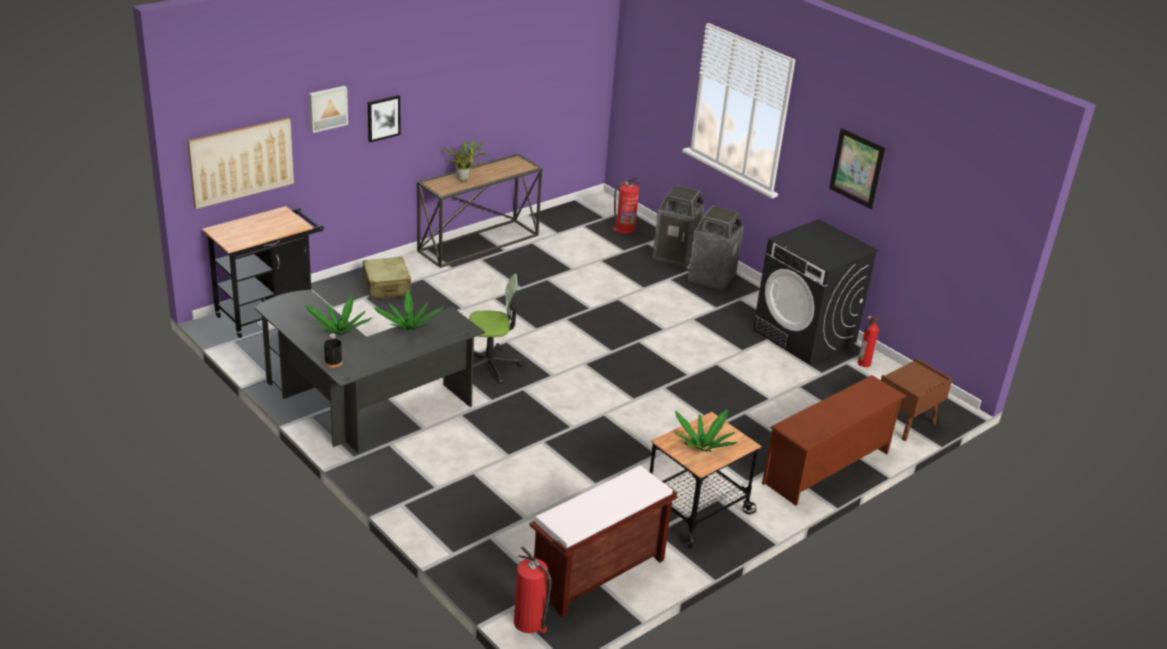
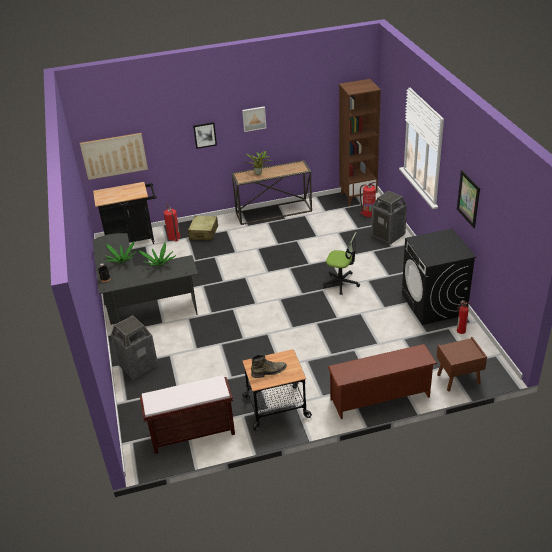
camera: 30 degrees right, 5 degrees up
(327, 108) = (166, 128): picture -> picture (254, 118)
(491, 365) = (225, 291): office chair -> office chair (341, 283)
(529, 622) = (135, 452): fire extinguisher -> fire extinguisher (174, 237)
(592, 208) = (358, 196): none -> brown bookcase
(702, 447) = (269, 371): potted plant -> green boot
(711, 278) = (400, 254): trash can -> trash can (138, 366)

